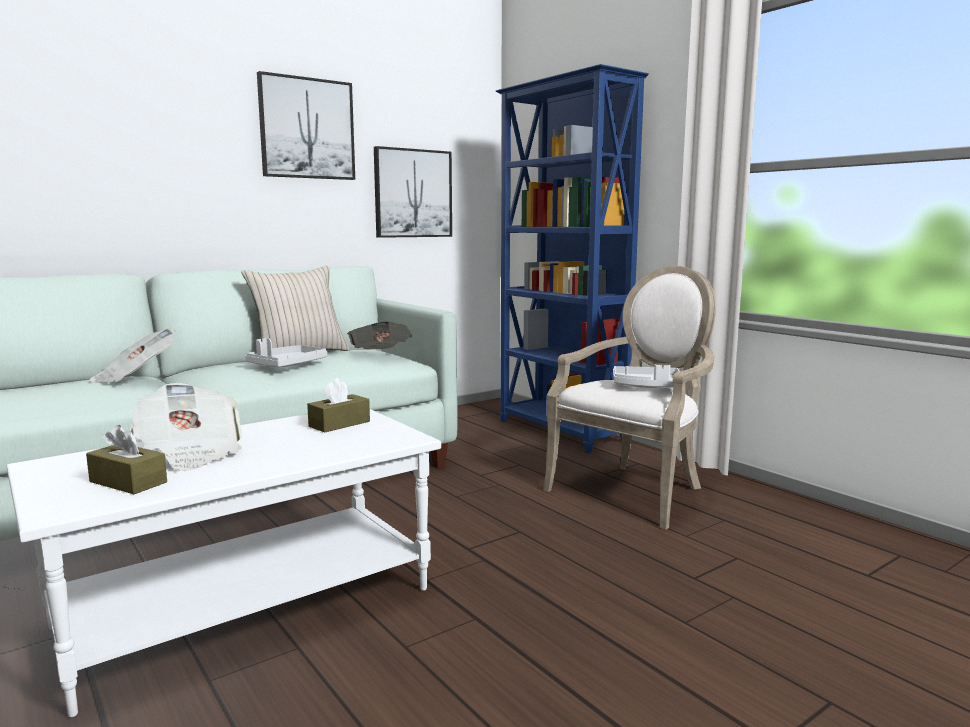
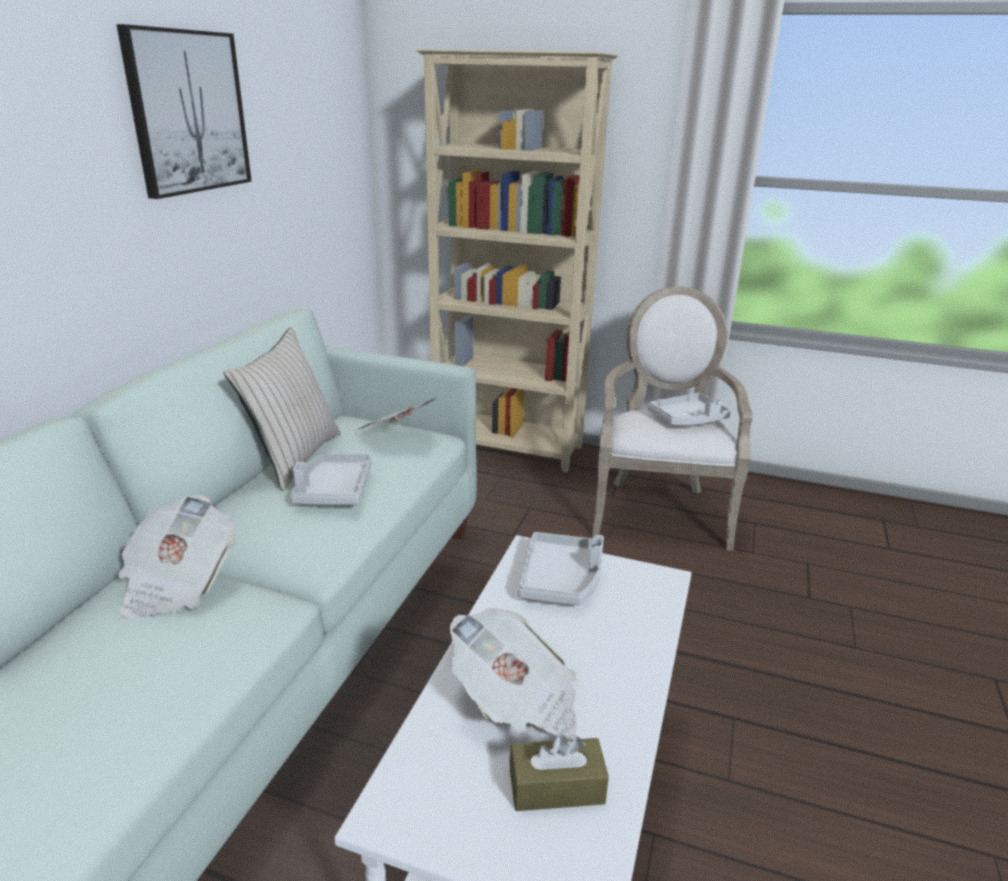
camera: 35 degrees left, 15 degrees up
(339, 424) = (562, 580): brown tissue box -> grey tray
(413, 193) = (301, 186): picture -> none
(561, 432) = (508, 448): blue bookcase -> beige bookcase

